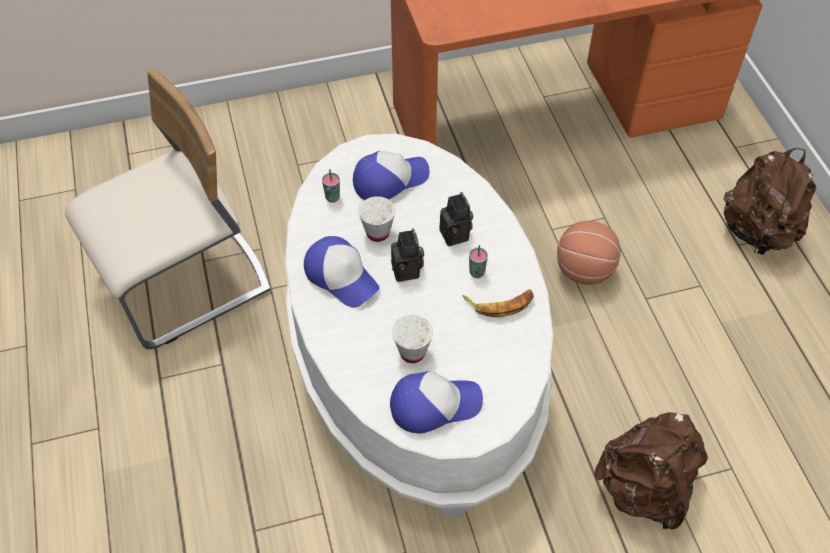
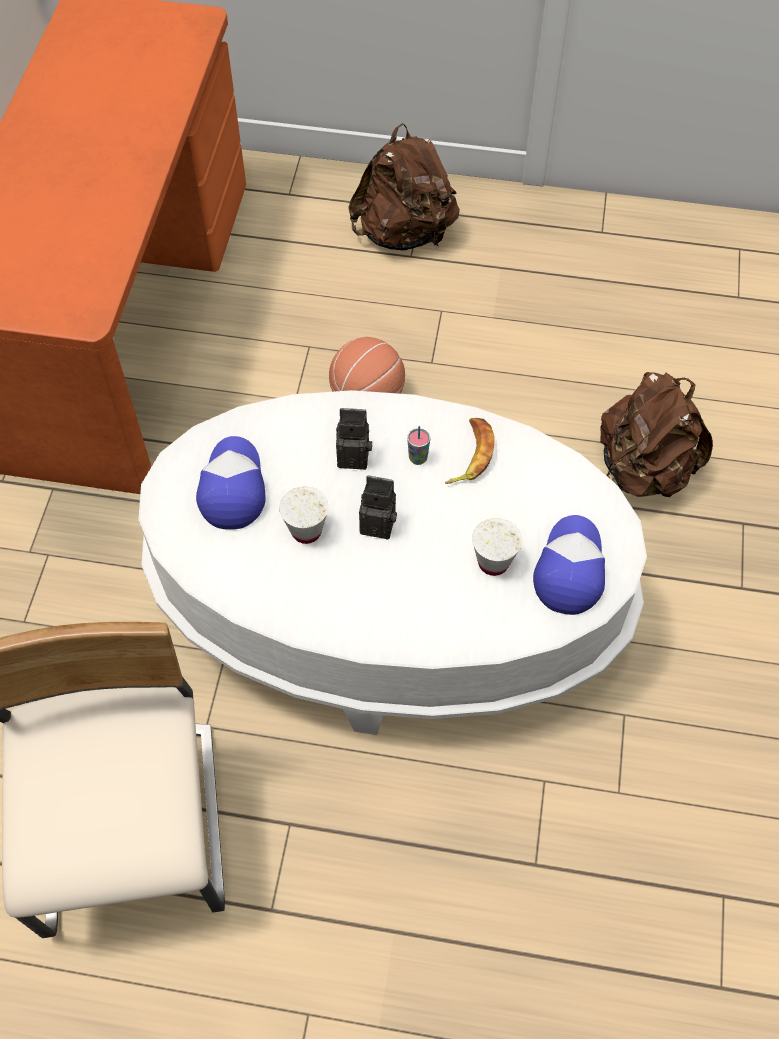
camera: 65 degrees left, 5 degrees up
(332, 198) = (224, 558): cup -> none
(341, 276) = (350, 593): cap -> none

